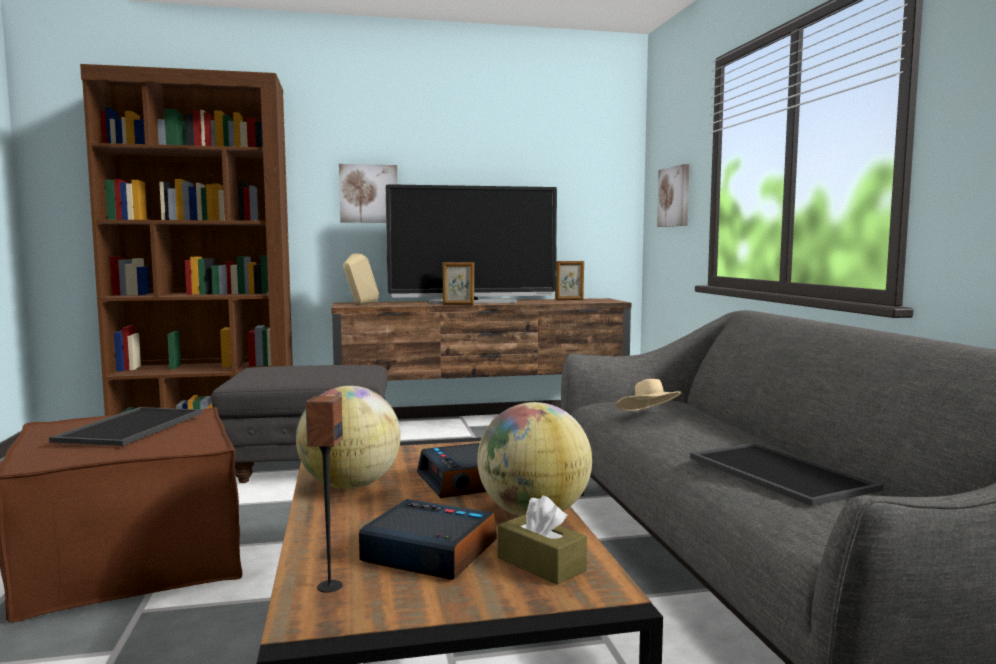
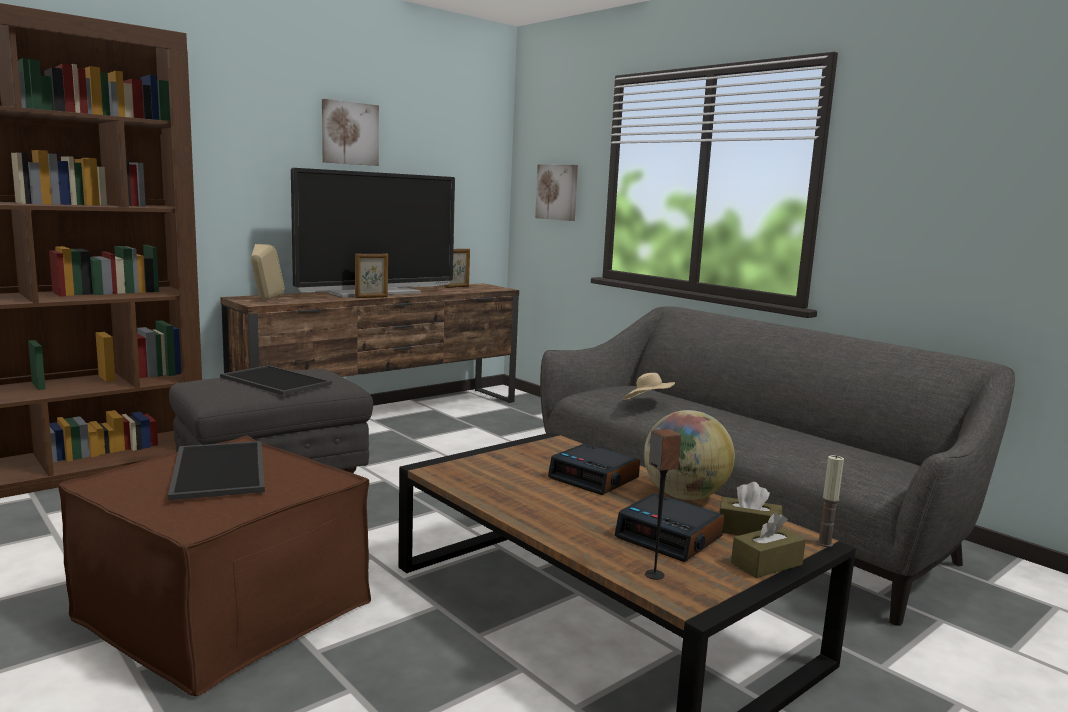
camera: 30 degrees left, 5 degrees up
(350, 486) = (516, 496): globe -> none
(368, 193) = (256, 173): picture -> picture (349, 133)
(428, 552) = (670, 537): alarm clock -> alarm clock turned 135 degrees counterclockwise
(488, 606) = (766, 564): none -> brown tissue box
(620, 600) = (824, 543): none -> candle
(776, 473) = (796, 441): tray -> tray (273, 381)

